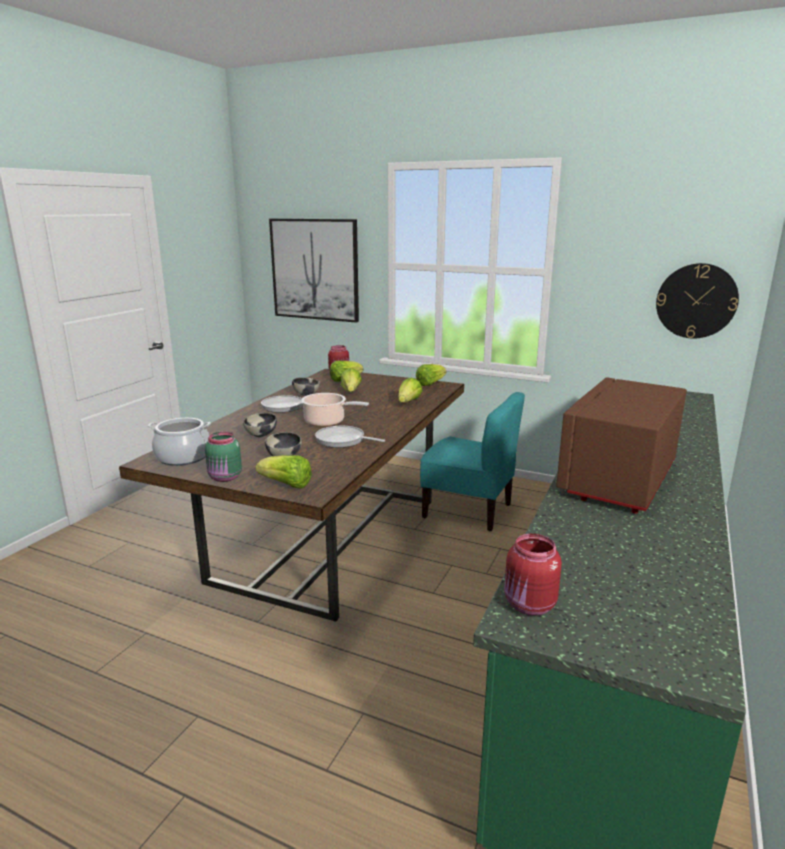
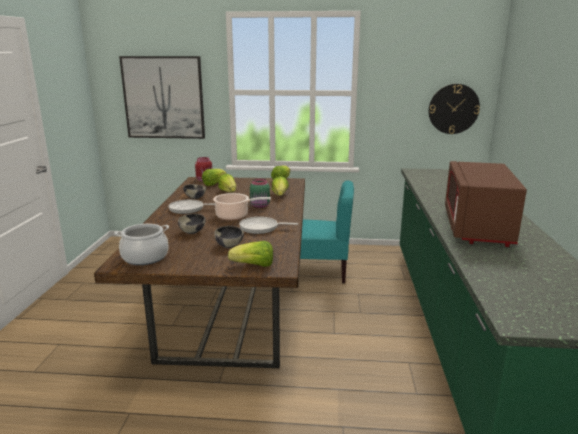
camera: 20 degrees left, 0 degrees up
(225, 478) = (199, 268): green jar -> green jar (260, 206)
(529, 605) = (512, 312): red jar -> none

